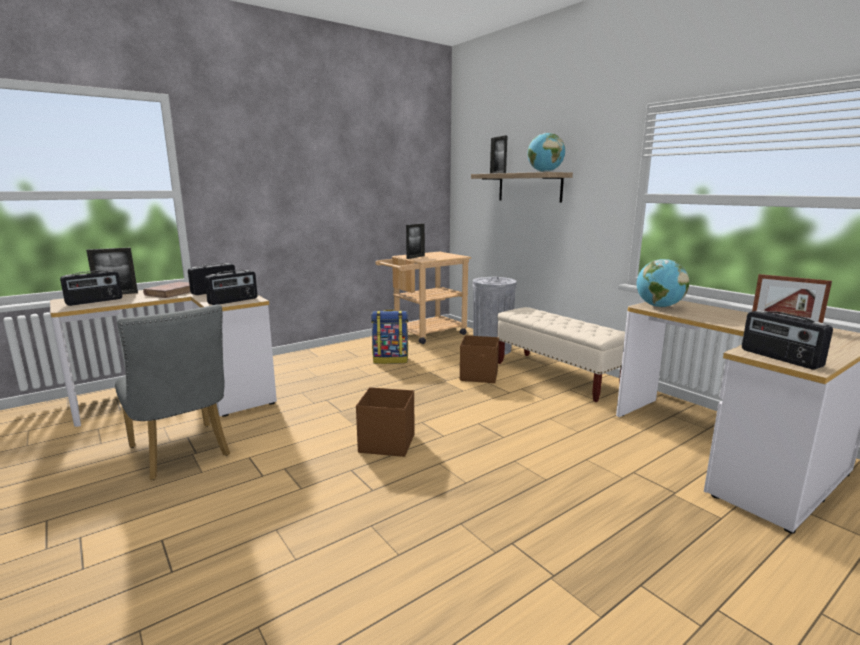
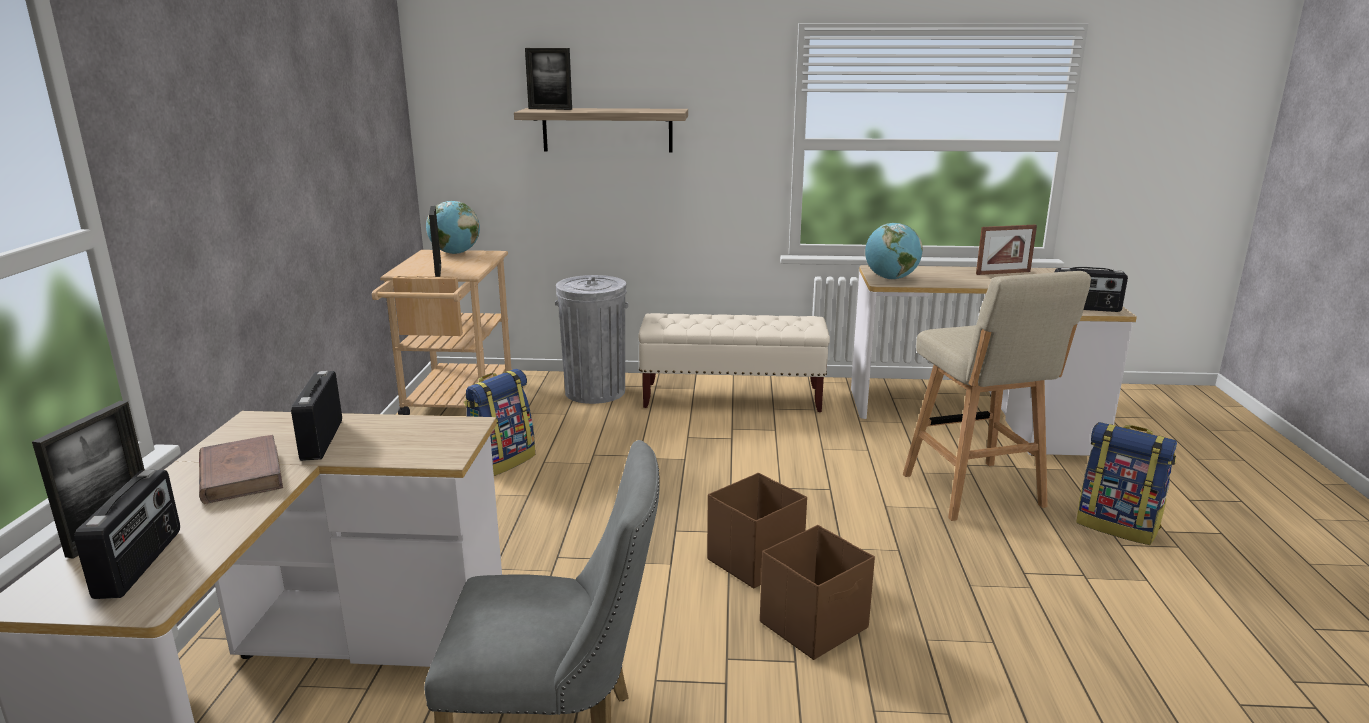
camera: 50 degrees left, 5 degrees up
(233, 301) = (445, 440): radio -> none
(479, 376) = (660, 433): brown storage box -> brown storage box (815, 625)
(544, 172) = (663, 111): globe -> globe (455, 253)
(596, 487) = (975, 492): none -> beige stool
(672, 574) = (1118, 526): none -> backpack

